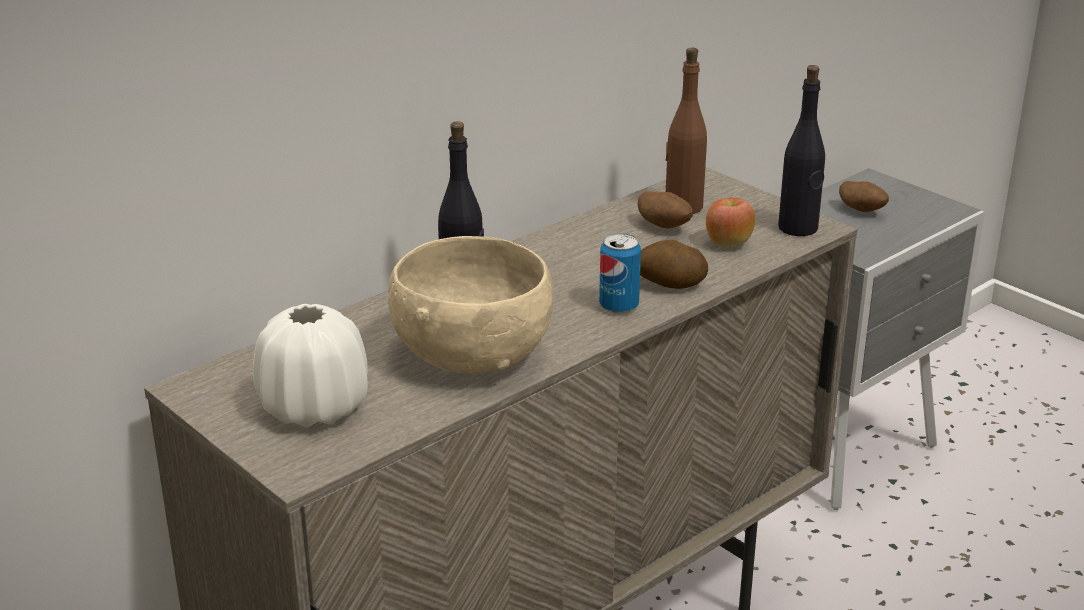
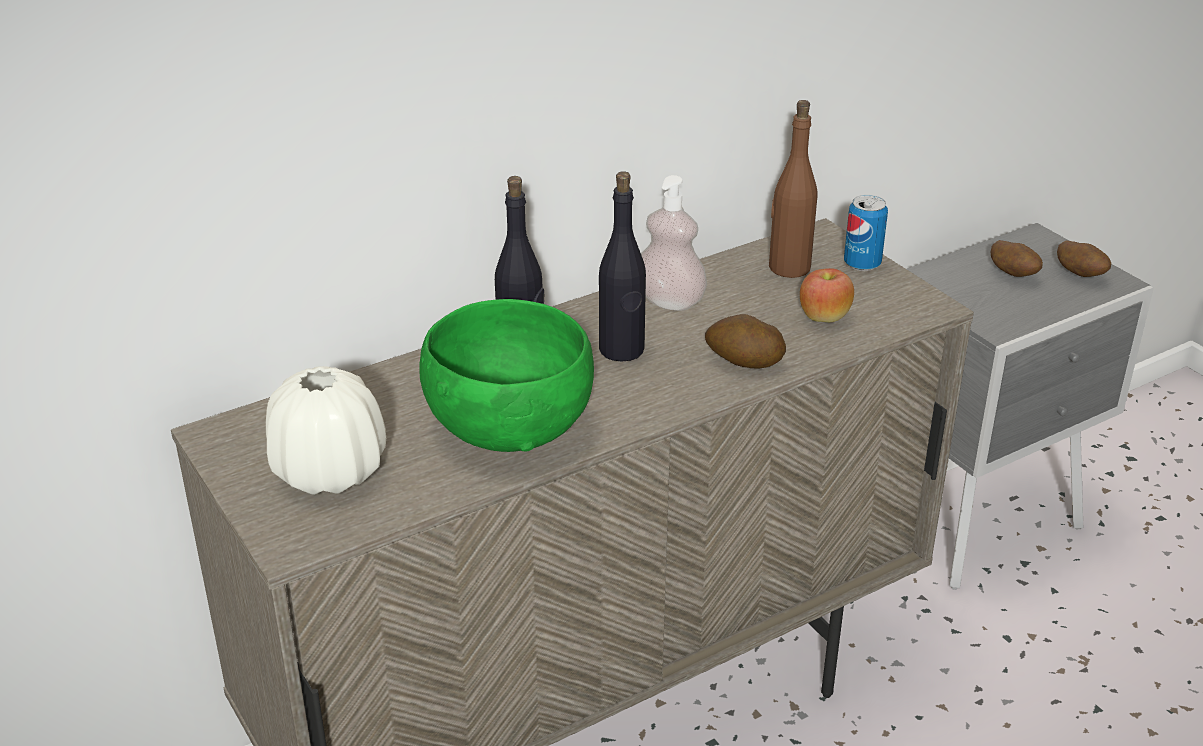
camera: 10 degrees right, 5 degrees up
(470, 355) = (507, 426): beige bowl -> green bowl
(584, 242) = (669, 301): none -> soap dispenser
(619, 306) = (681, 383): can -> can (862, 264)
(664, 227) = (760, 291): potato -> potato (1080, 275)
(798, 228) = (907, 305): black bottle -> black bottle (622, 350)

